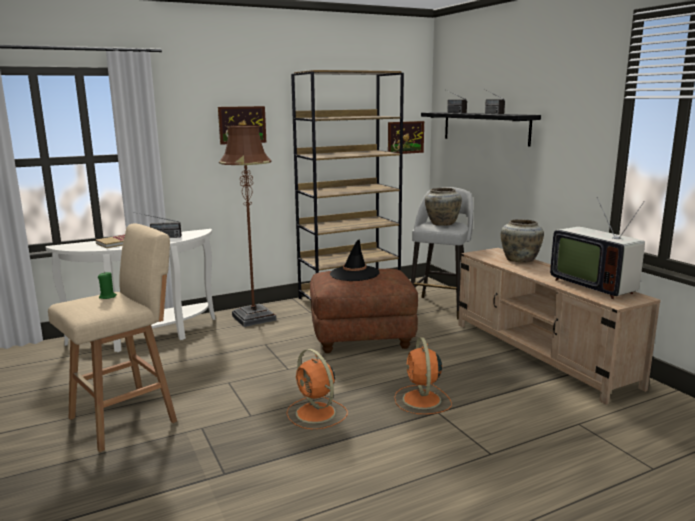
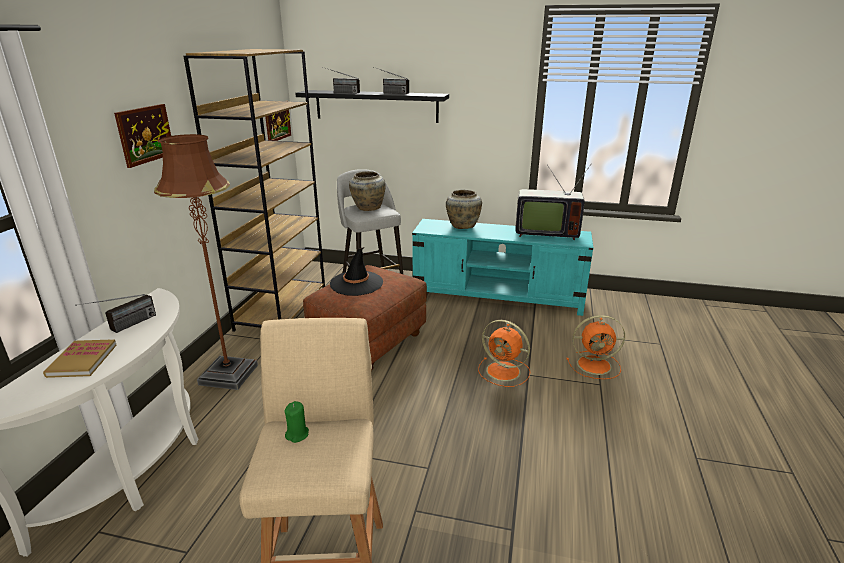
camera: 50 degrees left, 10 degrees up
(317, 413) = (468, 429): orange fan -> orange fan (595, 365)
(541, 354) = (498, 296): beige tv stand -> turquoise tv stand

